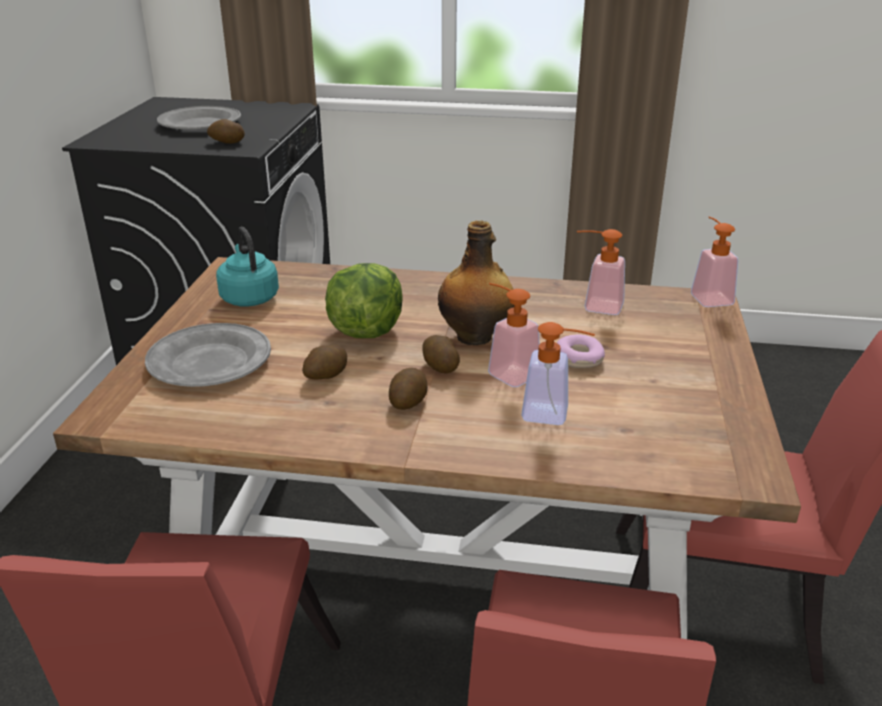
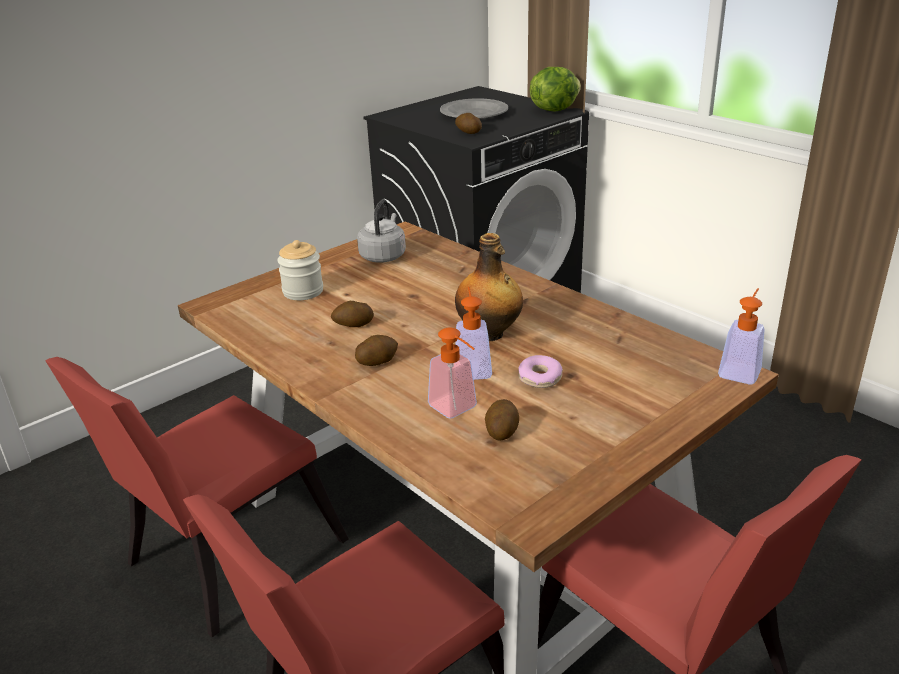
camera: 40 degrees right, 0 degrees up
(209, 362) = (303, 291): grey plate -> jar
(249, 297) = (383, 255): turquoise kettle -> grey kettle
(366, 330) = (422, 303): lettuce -> lettuce (553, 109)
(440, 366) = (432, 346): potato -> potato (501, 431)
(596, 306) = (621, 343): soap dispenser -> none

